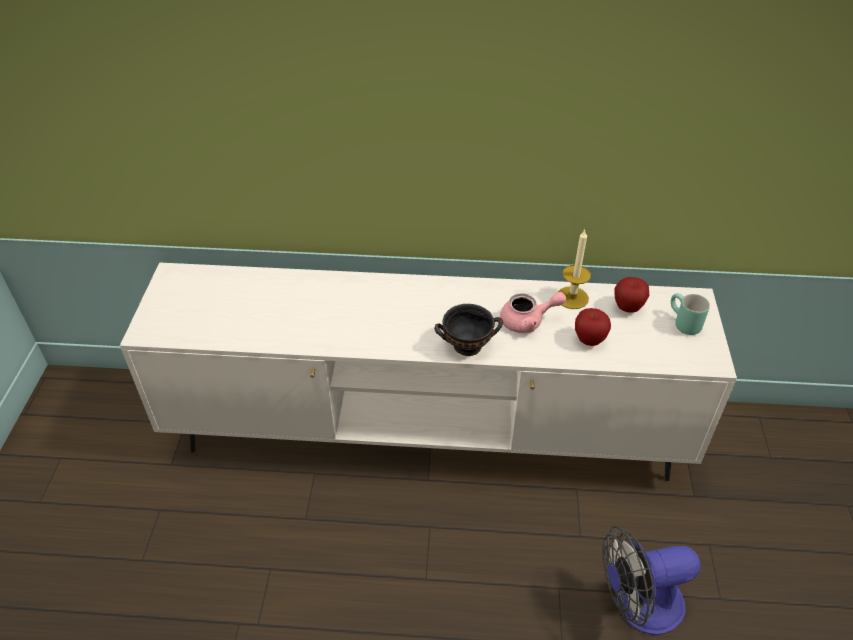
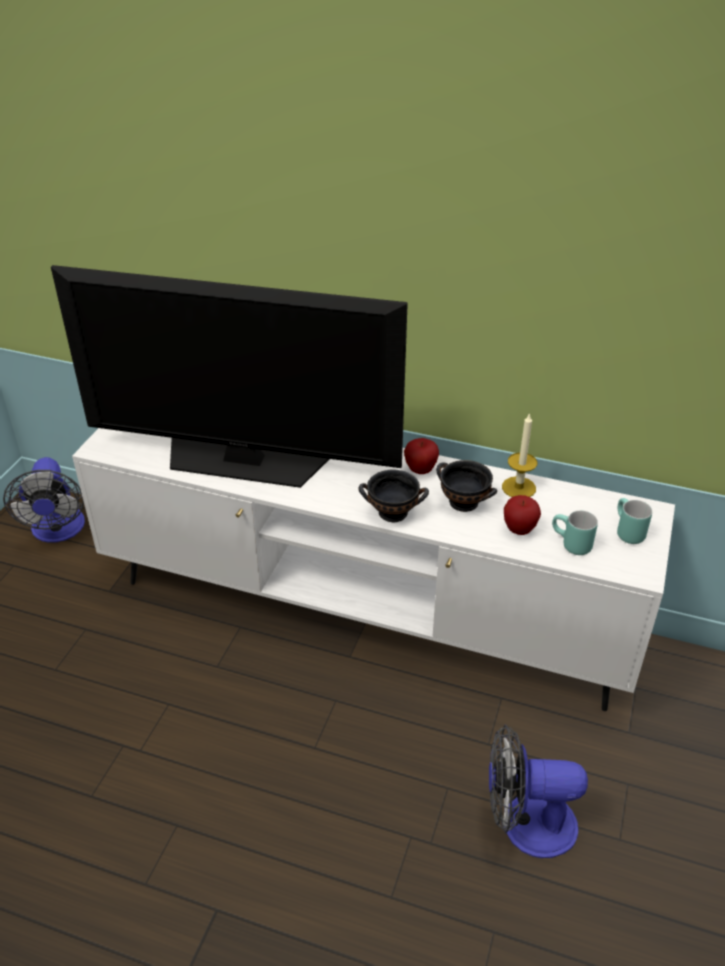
camera: 15 degrees right, 5 degrees down
(96, 412) = (58, 531): none -> fan
(302, 318) = (244, 460): none -> television
(528, 321) = (463, 501): pink teapot -> black bowl
(627, 308) = (573, 507): apple -> apple (420, 470)
(639, 346) = (570, 545): none -> turquoise mug

